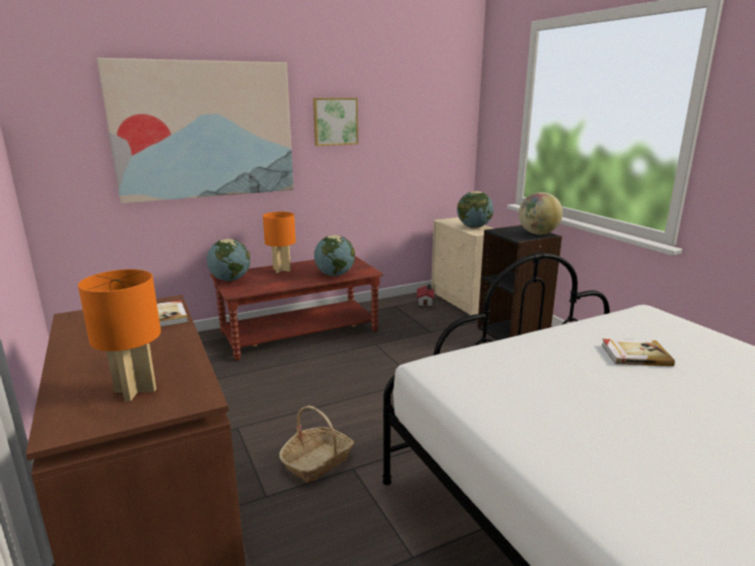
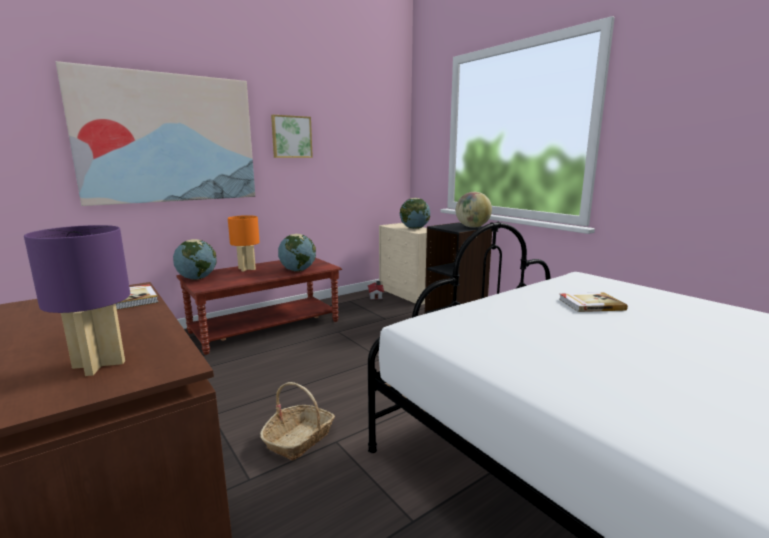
camera: 10 degrees left, 5 degrees down
(134, 391) = (98, 365): orange table lamp -> purple table lamp

